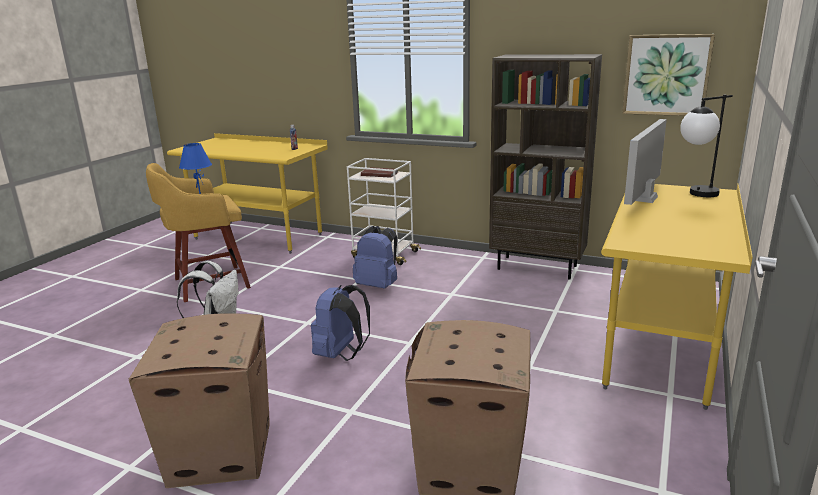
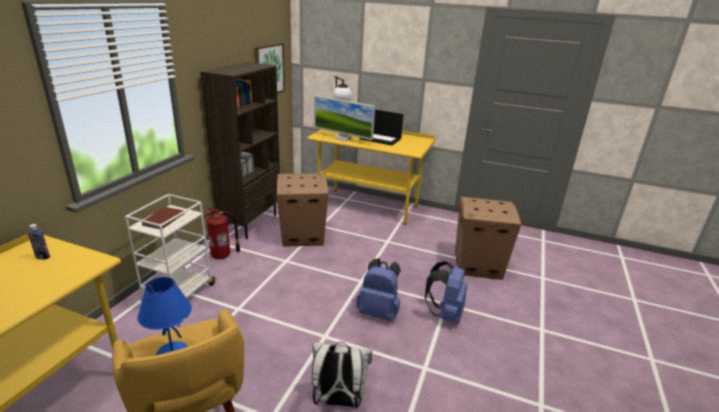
camera: 95 degrees left, 5 degrees up
(221, 452) = (505, 357): cardboard box -> cardboard box (301, 236)
(378, 285) = (256, 297): blue backpack -> blue backpack (445, 314)
(456, 262) = (222, 255): none -> fire extinguisher
(677, 220) = (381, 139): none -> laptop

